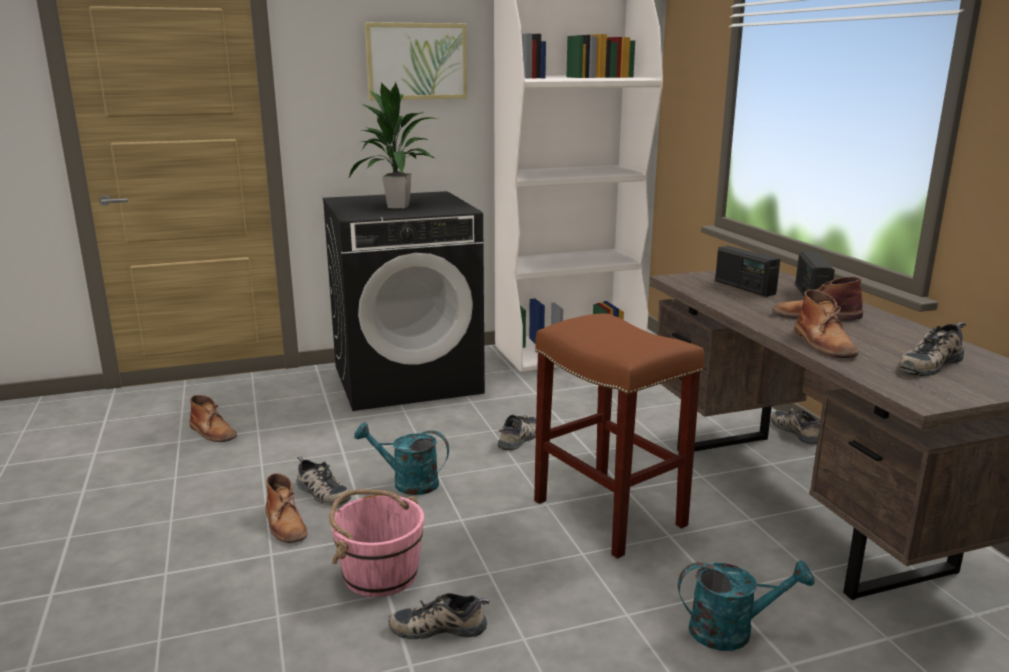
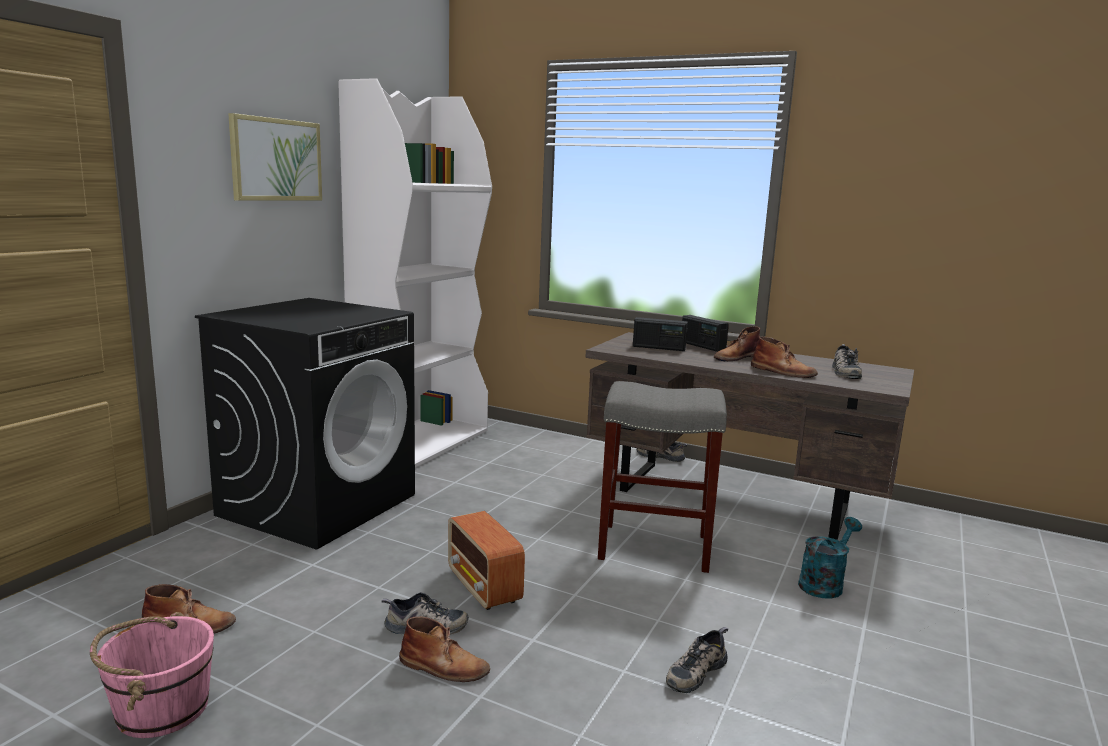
camera: 45 degrees left, 5 degrees down
(379, 573) = (592, 661): pink bucket -> pink bucket (161, 709)
(399, 206) = (319, 315): potted plant -> none
(407, 483) = (484, 587): turquoise watering can -> radio
(520, 439) = (507, 520): shoe -> none
(607, 512) = (652, 547): brown stool -> grey stool

